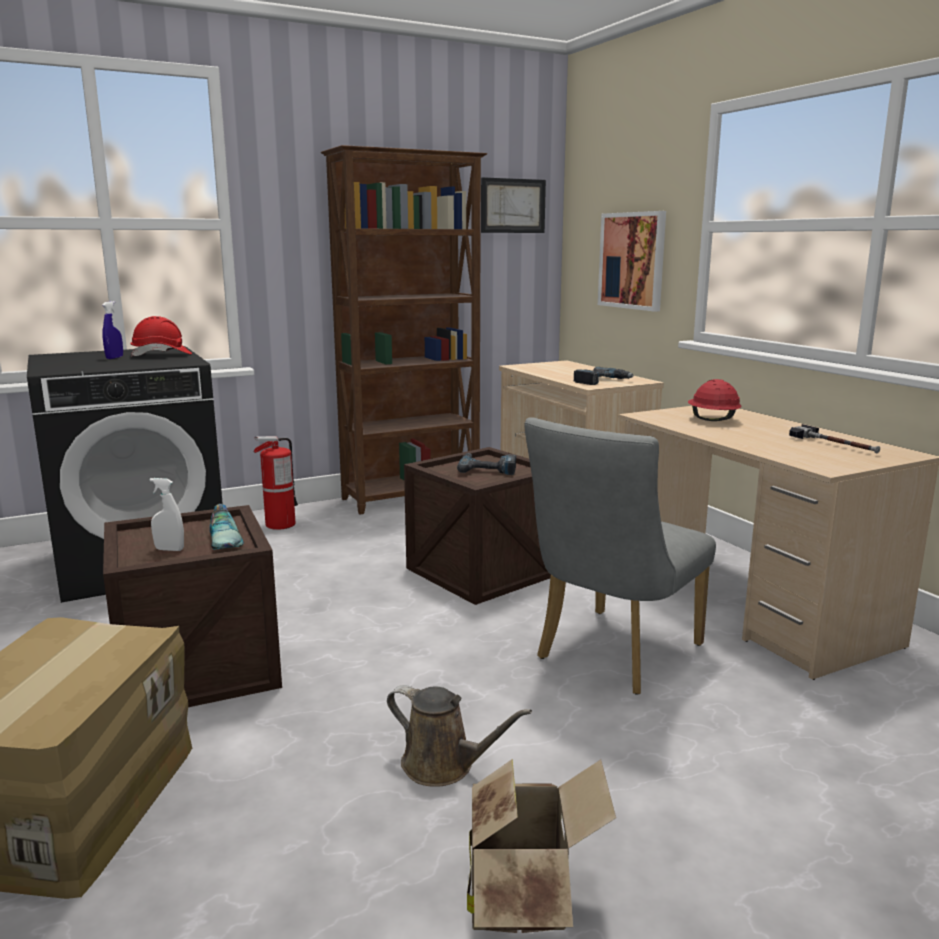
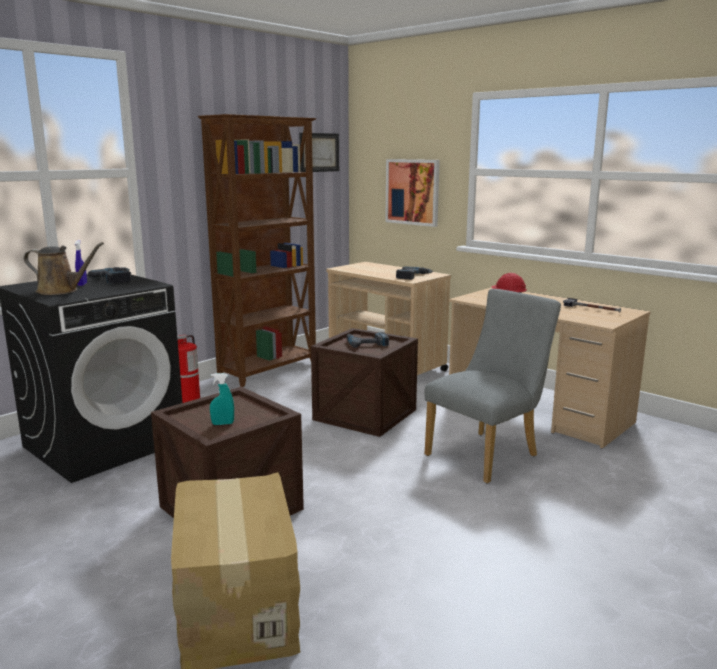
camera: 20 degrees left, 0 degrees up
(162, 355) = (116, 279): red hard hat -> power drill
(169, 549) = (223, 424): white spray bottle -> turquoise spray bottle
(226, 540) = (254, 412): shoe -> none
(444, 766) = (447, 533): brown watering can -> brown watering can (61, 291)
(526, 894) = (548, 586): cardboard box -> none
(611, 655) = (487, 454): grey chair -> grey chair turned 150 degrees counterclockwise

